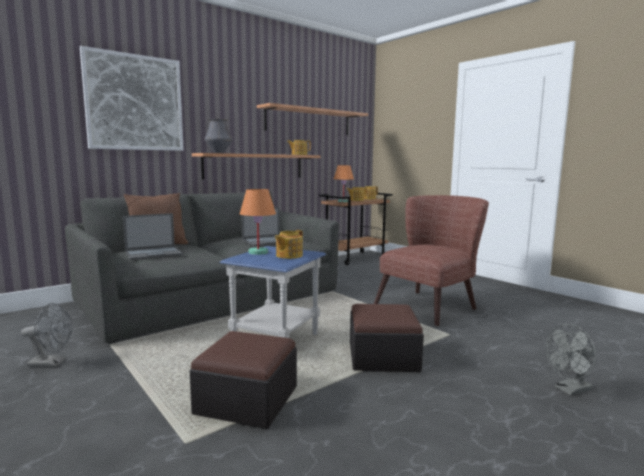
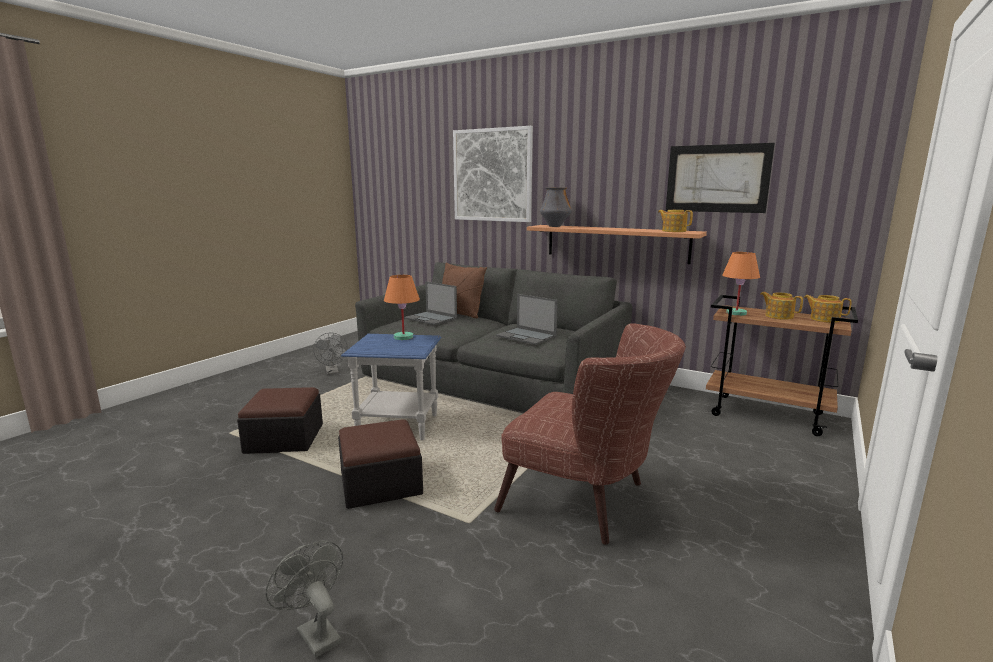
camera: 70 degrees right, 5 degrees up
(288, 255) = (395, 347): teapot -> none
(309, 121) = (717, 178): shelf -> picture

